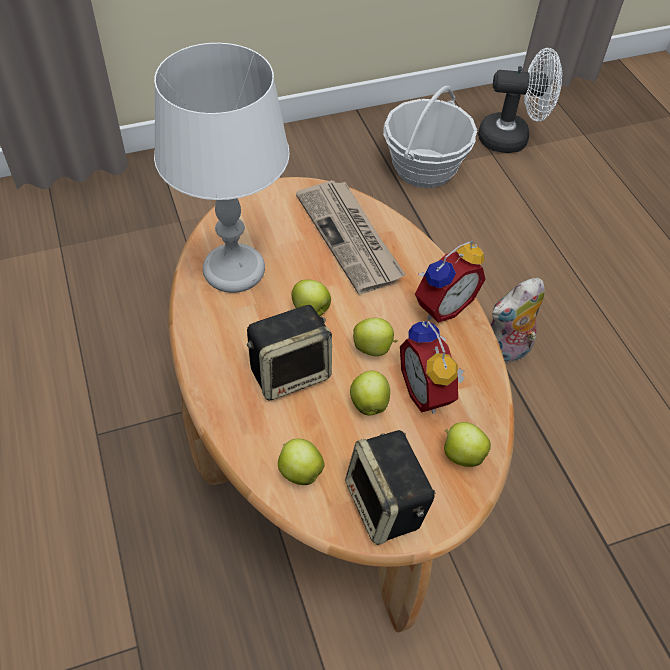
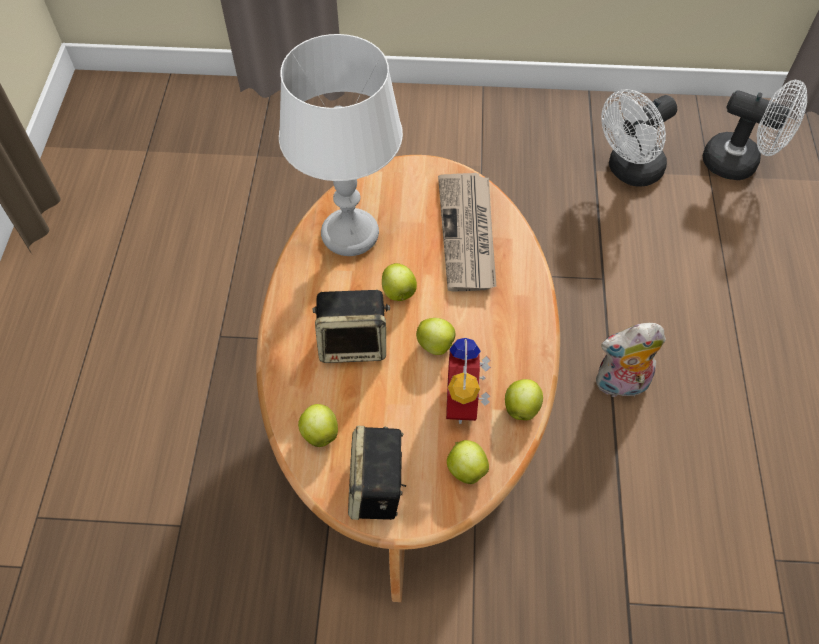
camera: 25 degrees right, 5 degrees up
(368, 403) = (407, 394): apple -> apple (521, 407)
(424, 168) = (629, 171): basket -> white fan
(441, 305) = (520, 325): alarm clock -> none

